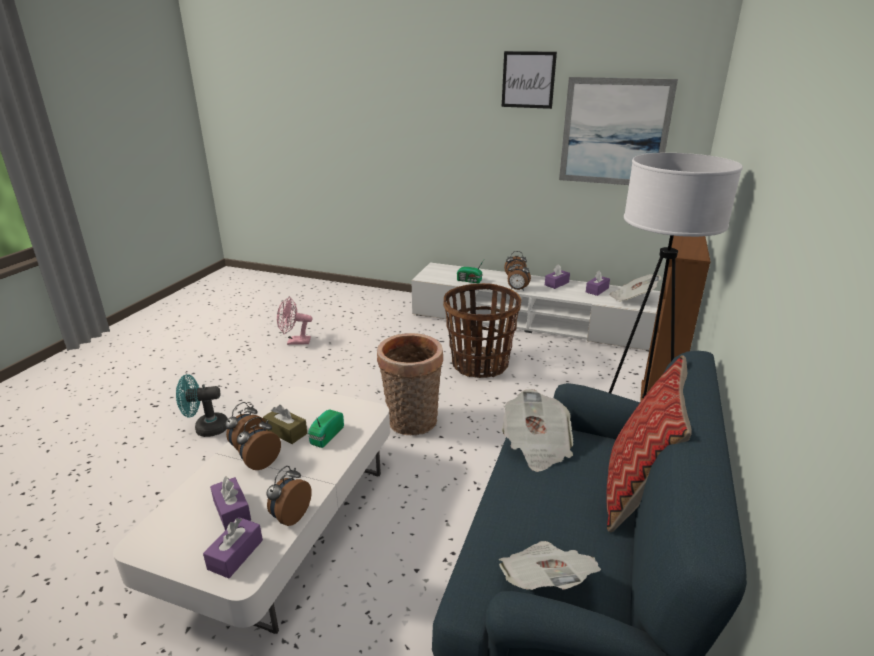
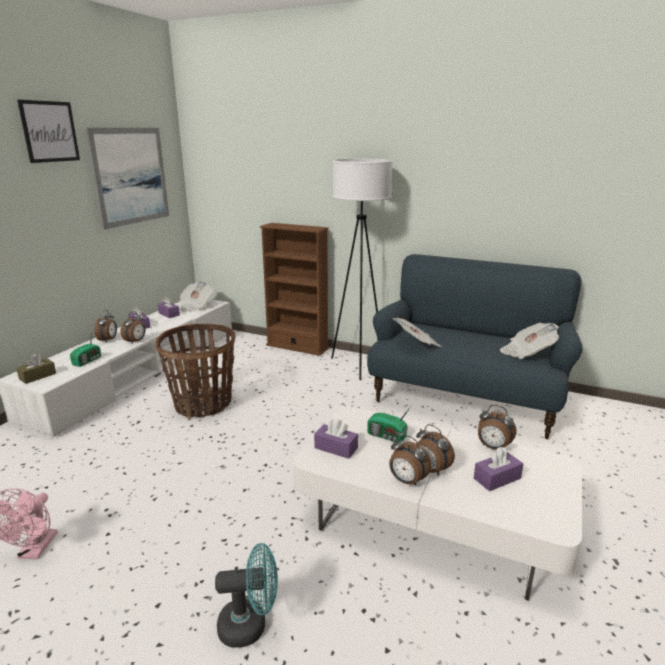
camera: 85 degrees left, 5 degrees down
(206, 428) = (250, 625): turquoise fan -> turquoise fan turned 90 degrees counterclockwise
(235, 554) = (542, 469): purple tissue box -> purple tissue box (336, 448)
(286, 432) = (381, 459): brown tissue box -> brown tissue box (37, 376)
(411, 423) = (289, 446): basket -> none
(636, 491) = (450, 327): pillow -> none

